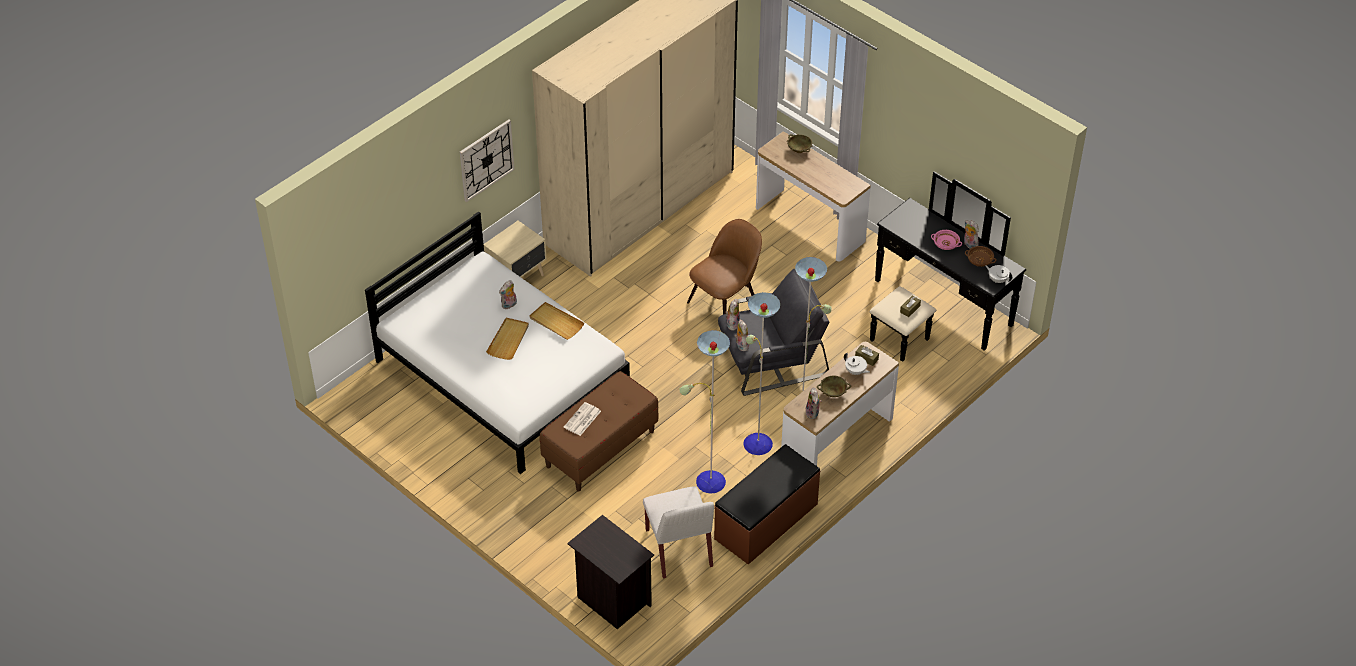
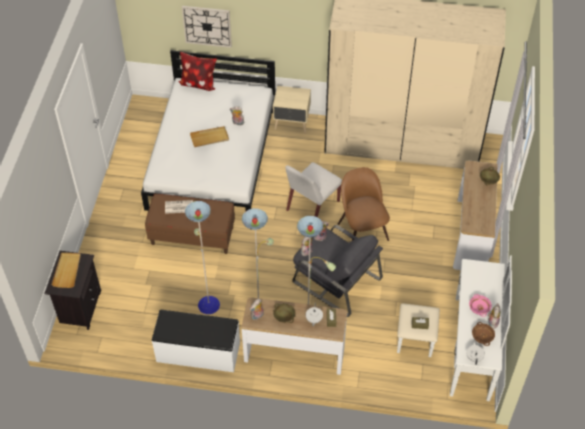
camera: 55 degrees right, 5 degrees up
(410, 308) = (198, 83): none -> pillow
(486, 160) = (288, 31): wall clock -> wall clock (207, 26)
(556, 322) = (242, 151): beige tray -> beige tray (67, 271)
(679, 549) = (143, 319): white chair -> white chair (312, 206)
(725, 303) = (362, 230): brown chair -> brown chair turned 120 degrees counterclockwise
(766, 522) = (198, 352): brown bench -> white bench
(933, 311) = (458, 346): black dresser -> white dresser

